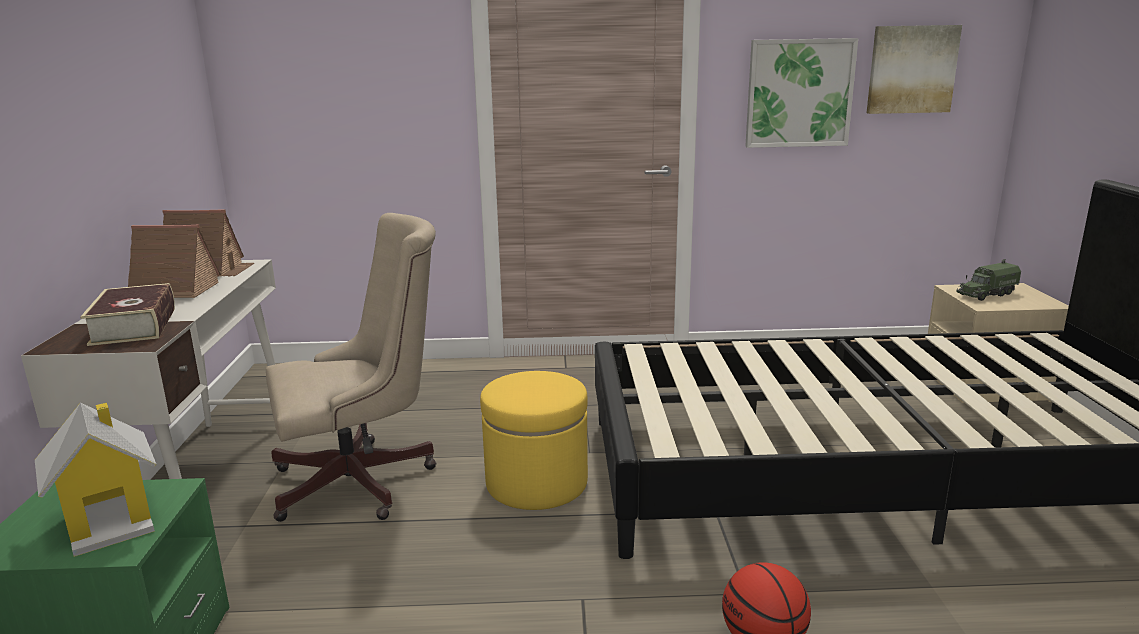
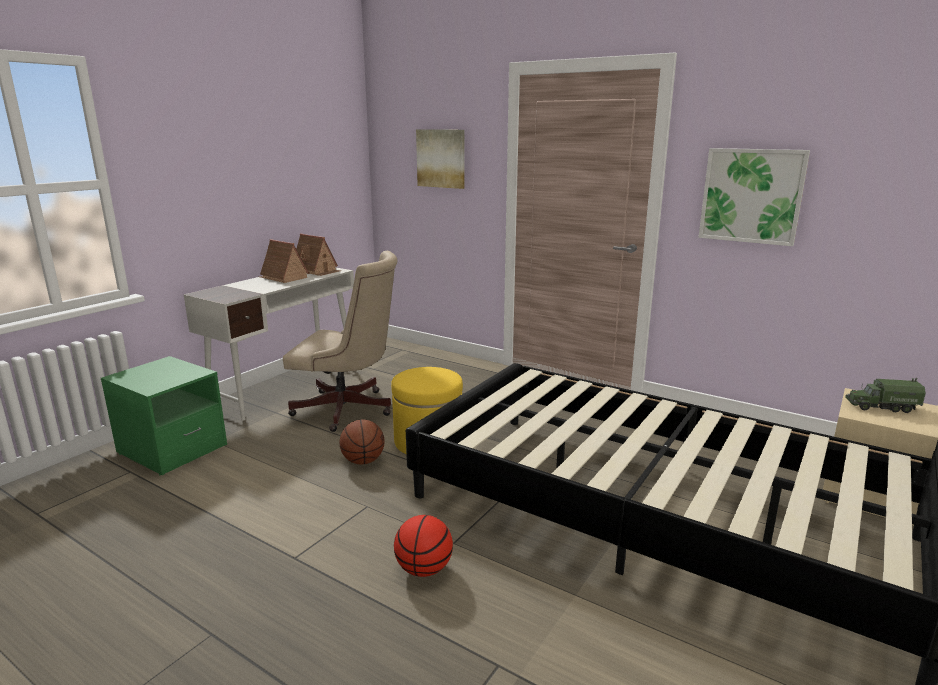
camera: 35 degrees right, 0 degrees up
(111, 520) = (165, 377): toy house -> none
(134, 326) = (238, 291): book -> none
(487, 542) = (363, 461): none -> basketball
(911, 69) = (869, 182): picture -> picture (441, 158)

